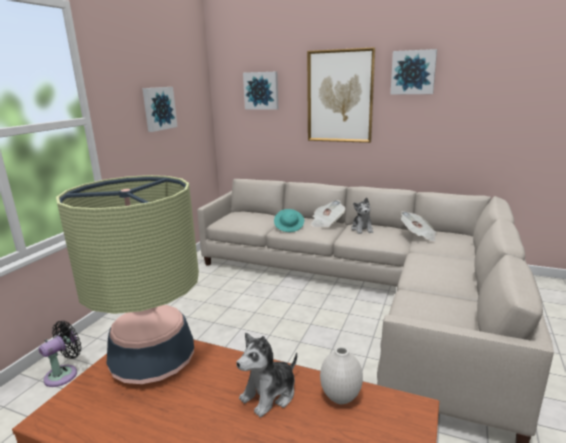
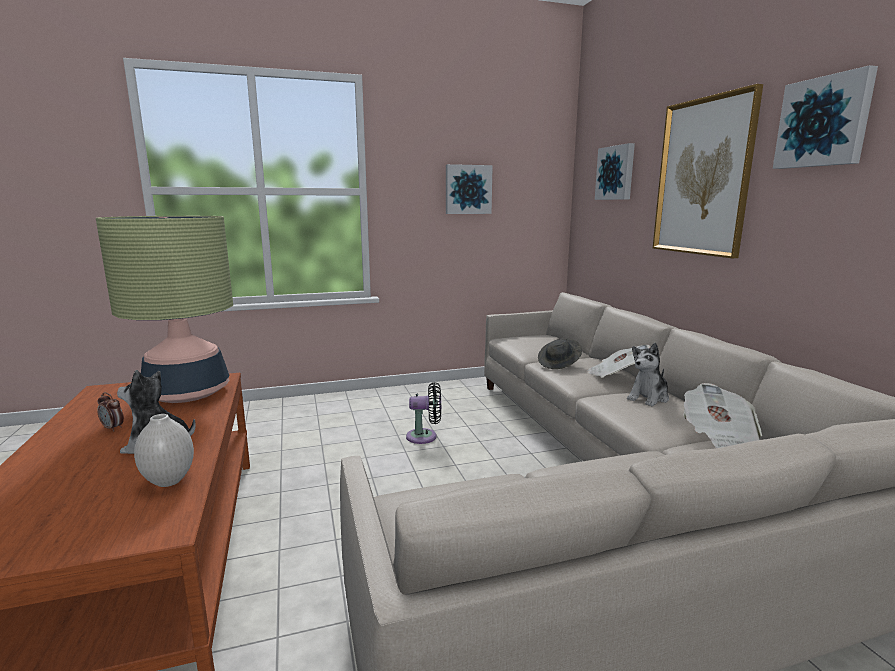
camera: 50 degrees right, 5 degrees down
(64, 374) = (261, 414): black fan -> black fan (425, 436)
(190, 417) = (113, 428): none -> alarm clock
(289, 227) = (559, 364): turquoise hat -> grey hat

